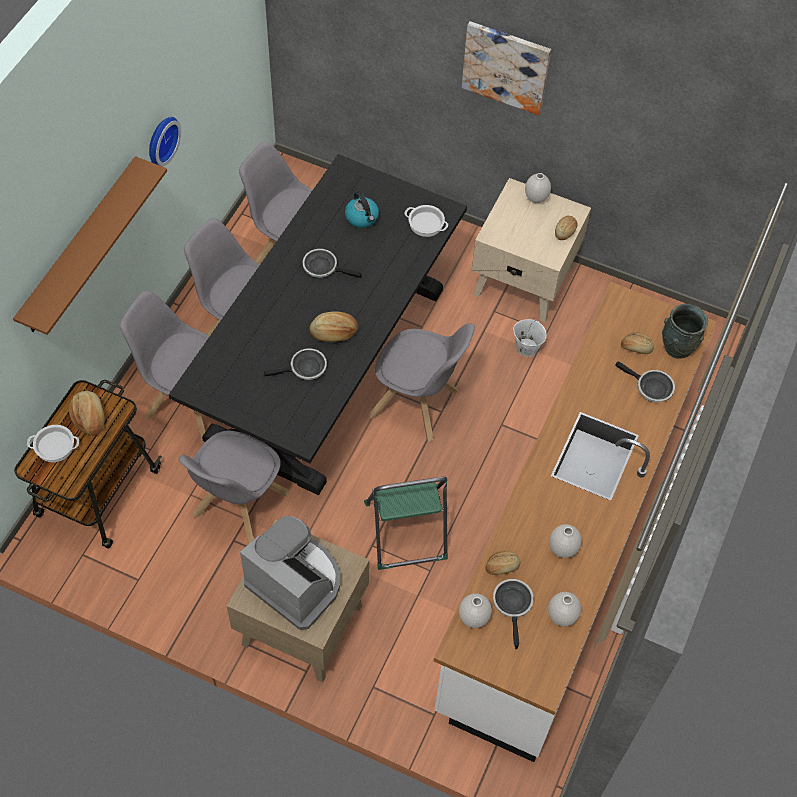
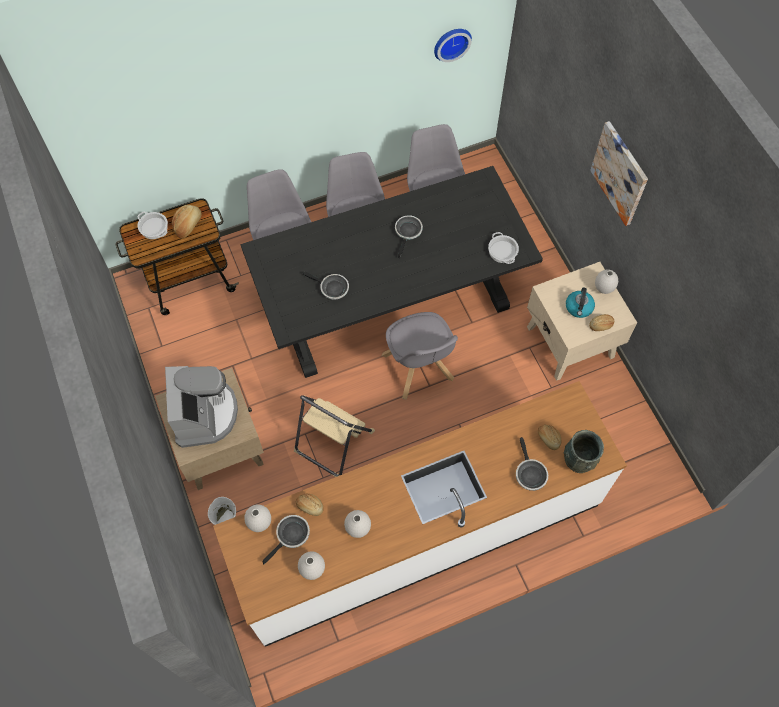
camera: 45 degrees right, 5 degrees up
(80, 247) = (237, 111): brown shelf -> none
(160, 140) = (351, 75): wall clock -> wall clock (451, 42)
(238, 507) = (254, 348): grey chair -> none
(323, 267) = (408, 232): frying pan -> frying pan turned 45 degrees clockwise
(334, 332) = (372, 279): bread -> none
(362, 218) = (465, 218): kettle -> kettle (579, 308)
(405, 533) = (331, 443): green step ladder -> beige step ladder
(526, 347) = (526, 387): white bucket -> white bucket (225, 518)

